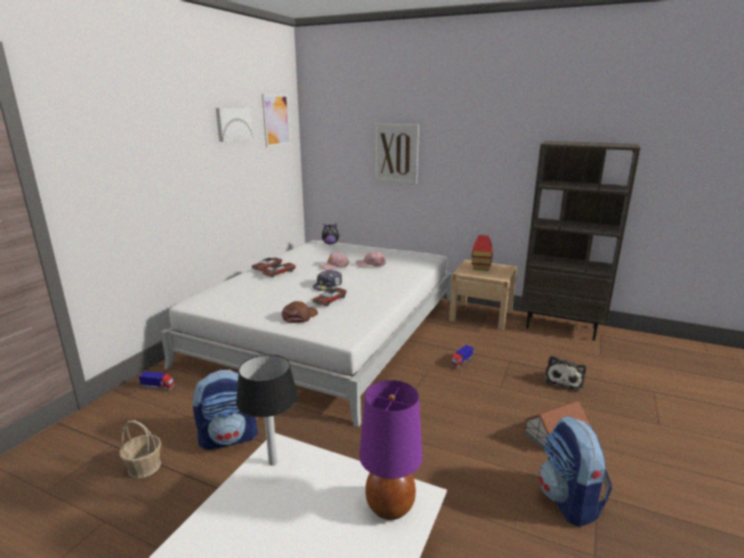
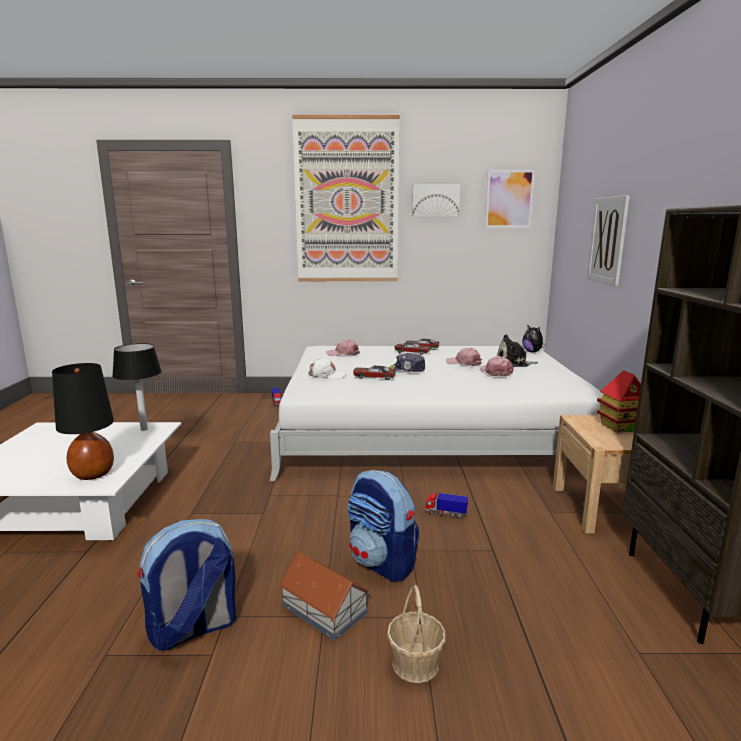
camera: 65 degrees right, 5 degrees down
(144, 466) = (188, 425): basket -> basket (415, 663)
(163, 130) = (347, 201): none -> picture
(229, 438) = (228, 439): backpack -> backpack (382, 563)
(236, 297) = (343, 354): none -> pink cap
(300, 316) = (327, 375): brown cap -> white cap
(390, 506) = (93, 474): purple table lamp -> black table lamp
(564, 380) = (487, 609): plush toy -> plush toy (514, 363)

